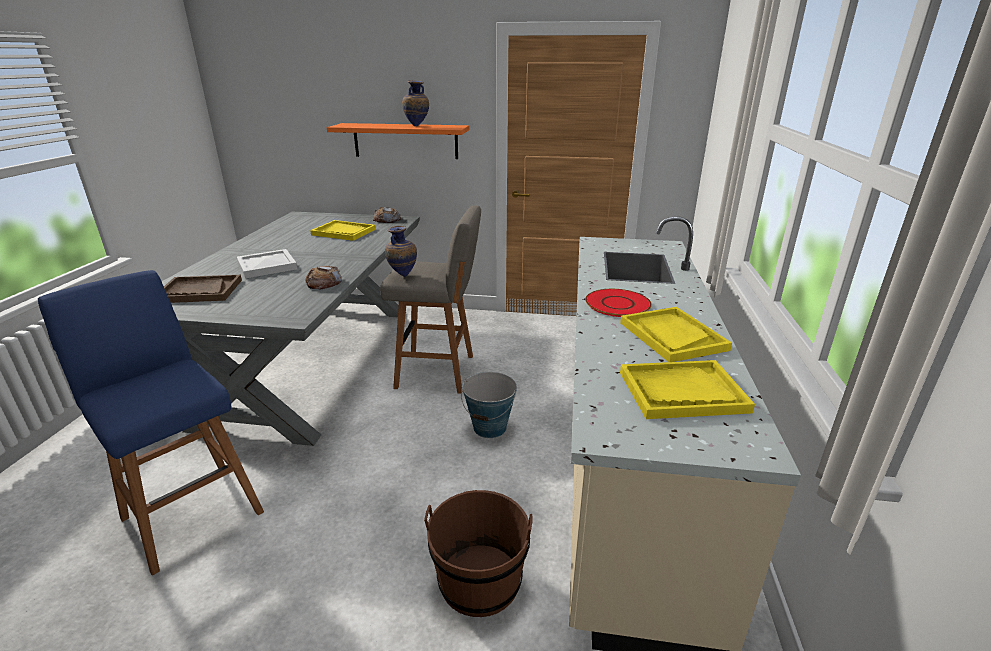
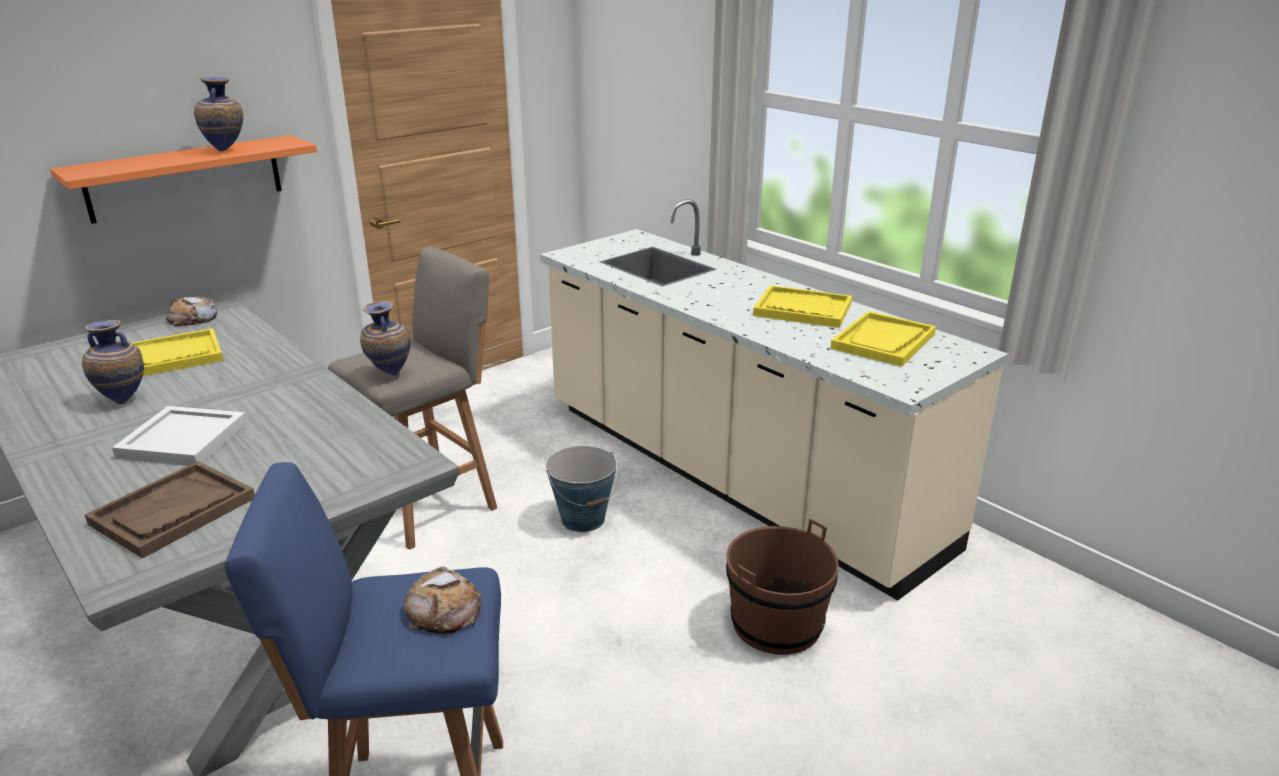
camera: 50 degrees left, 0 degrees up
(292, 243) = (124, 400): none -> vase
(324, 282) = (337, 419): bread -> bread (444, 609)
(617, 304) = (717, 302): red plate -> none

